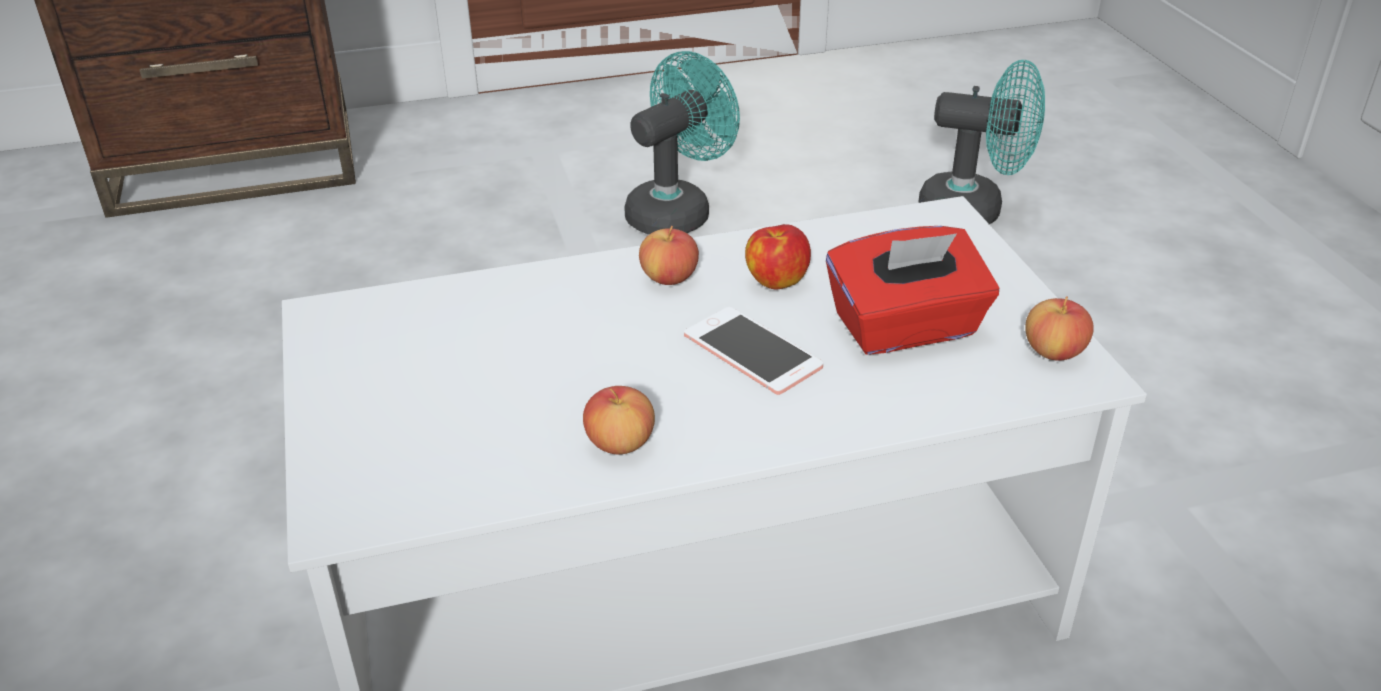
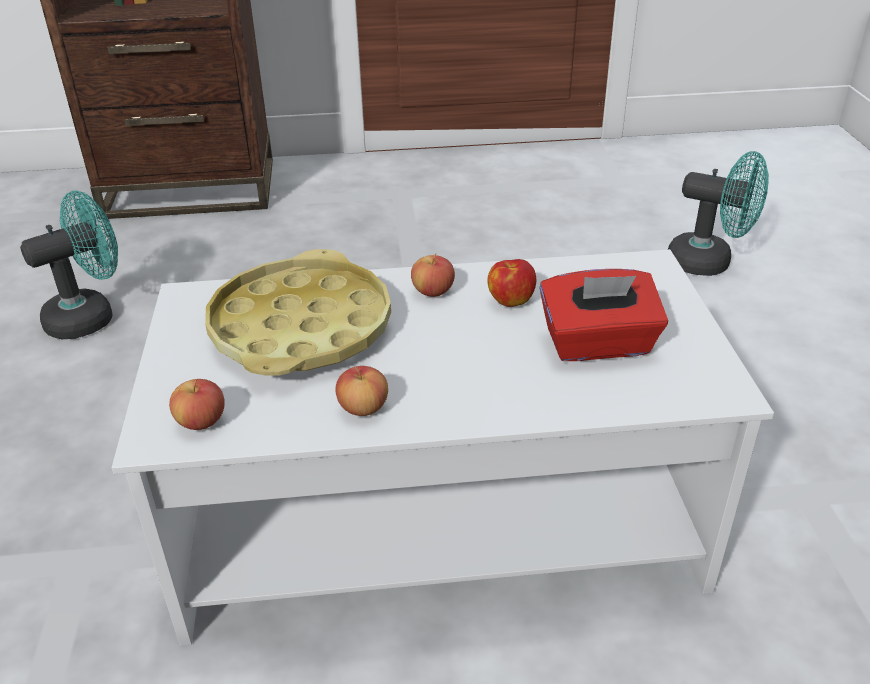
camera: 10 degrees right, 0 degrees up
(501, 343) = (301, 328): none -> yellow tray
(677, 211) = (487, 245): turquoise fan -> turquoise fan (90, 316)
(752, 351) = (478, 350): phone -> none
(1053, 352) = (708, 373): apple -> apple (201, 421)

